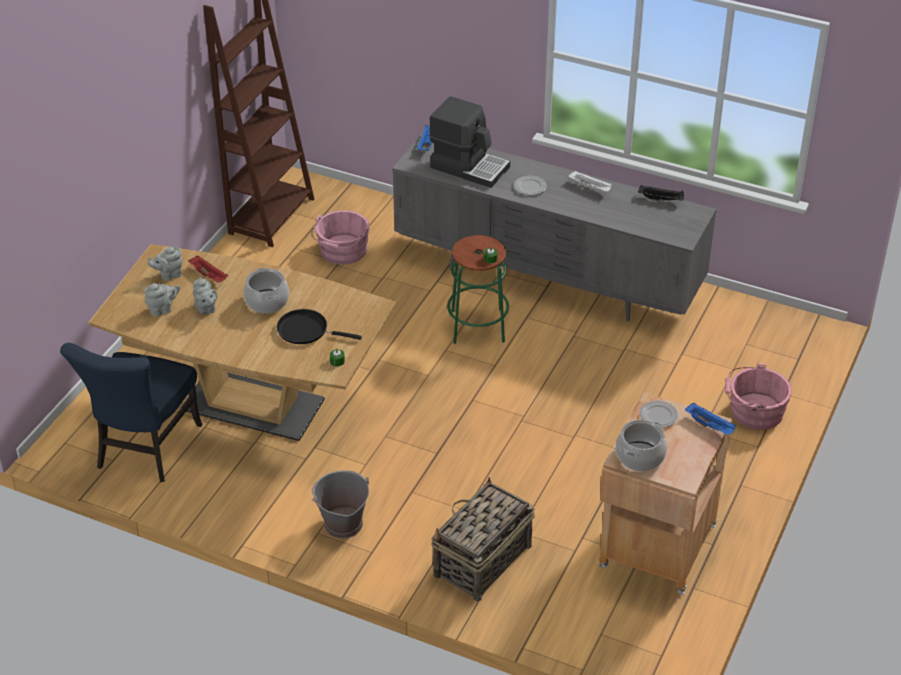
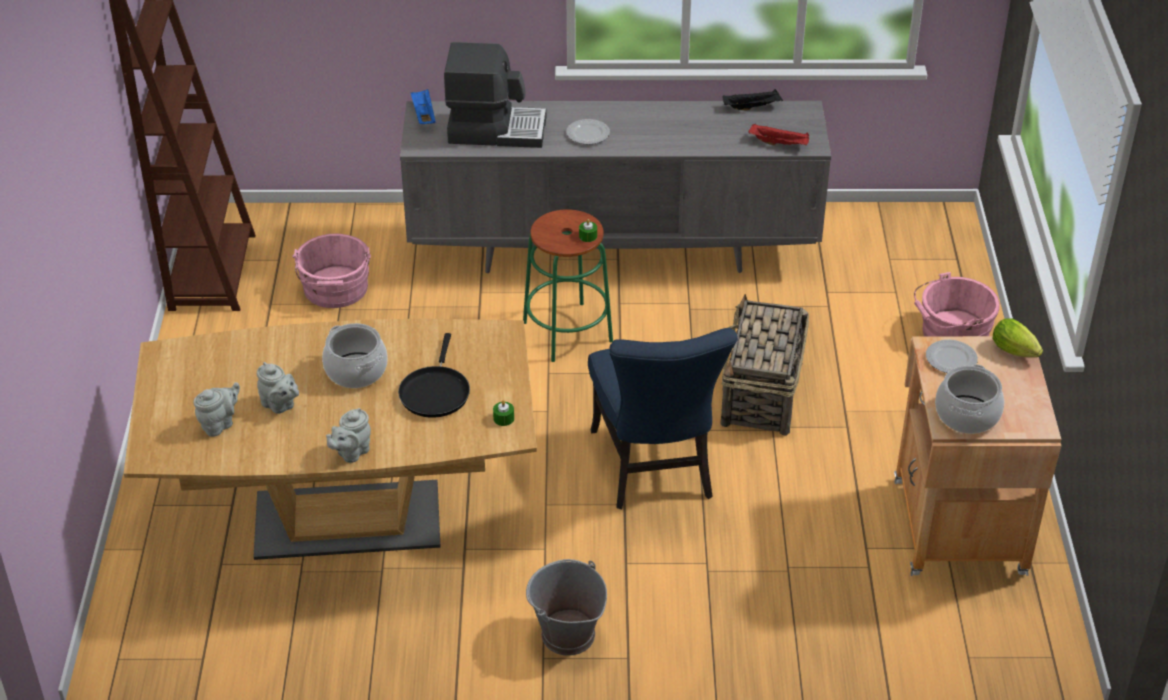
camera: 25 degrees left, 0 degrees up
(144, 450) = (238, 630): blue chair -> blue chair (655, 469)
(169, 275) = (196, 376): grey teapot -> grey teapot (351, 453)
(209, 276) = (253, 361): red tray -> red tray (779, 143)
(306, 330) = (435, 392): black frying pan -> black frying pan turned 75 degrees counterclockwise
(481, 561) = (769, 620): basket -> basket (761, 395)
(590, 188) = (660, 115): white tray -> none
(710, 426) = (1016, 352): blue tray -> lettuce

